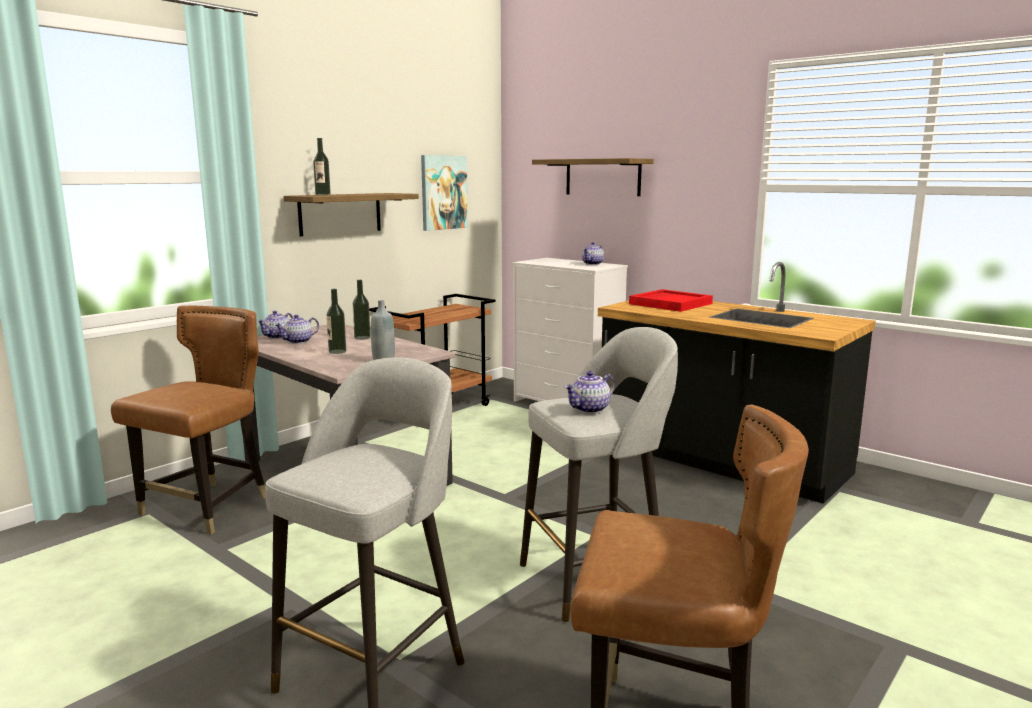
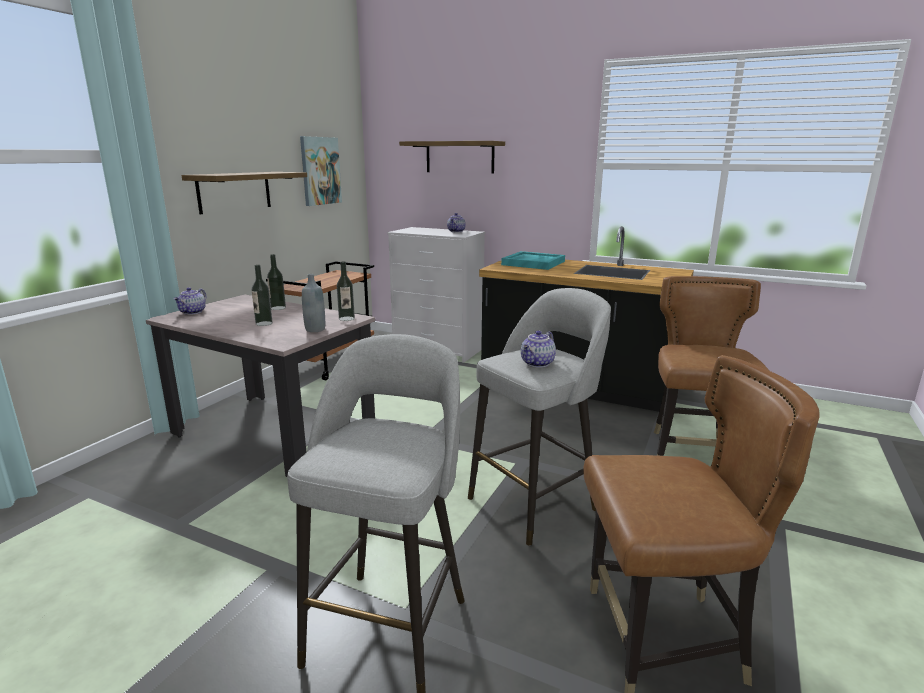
camera: 15 degrees left, 5 degrees up
(207, 507) = (149, 483): brown chair -> brown chair (694, 453)
(298, 341) = (218, 316): teapot -> none
(323, 194) = (219, 173): bottle -> bottle (346, 318)
(670, 303) = (533, 263): red tray -> turquoise tray

